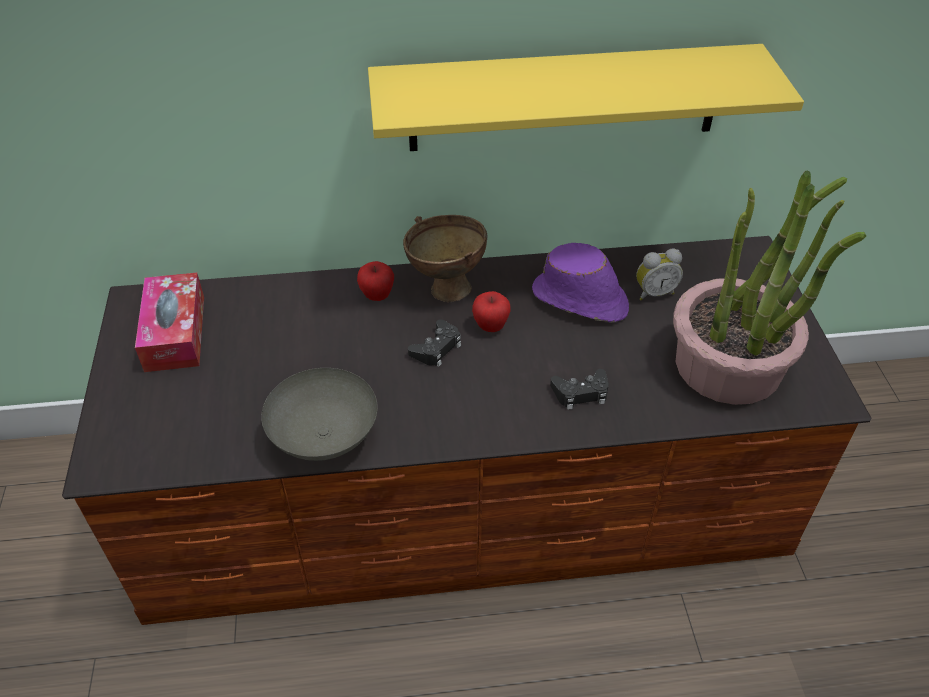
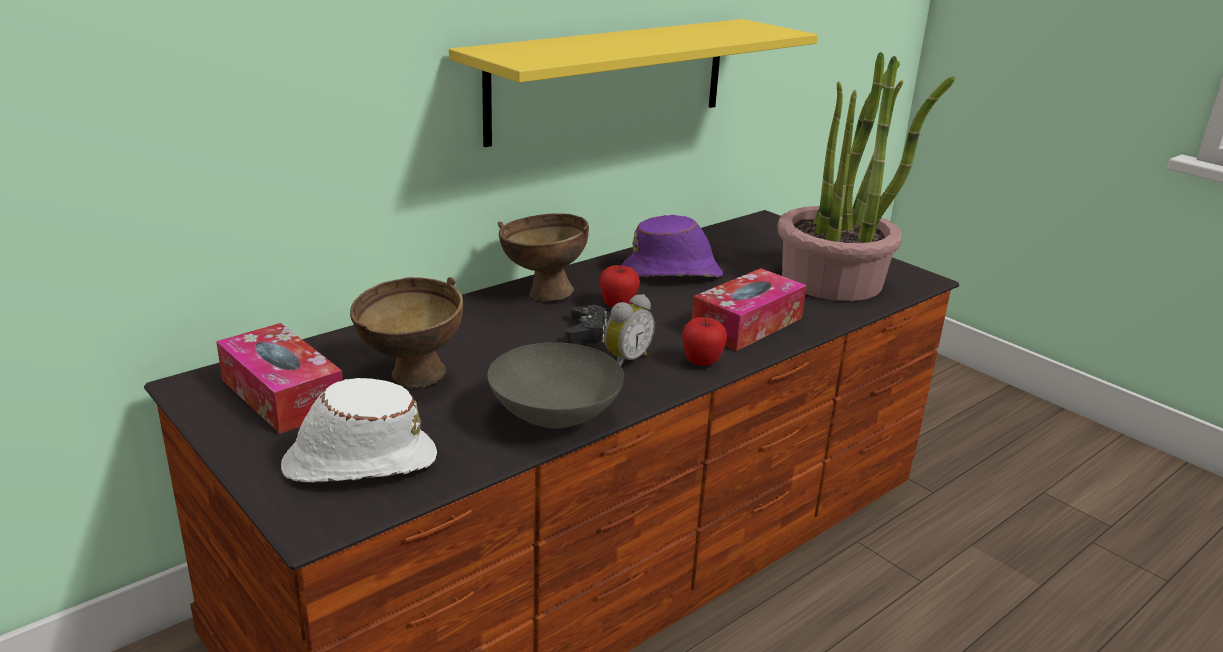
camera: 35 degrees left, 20 degrees down
(165, 422) = (358, 462): none -> white hat
(263, 351) = (409, 379): none -> brown bowl
(377, 296) = (483, 314): apple -> apple (701, 363)
(581, 393) = (747, 324): black game controller -> tissue box
(654, 292) = (724, 256): alarm clock -> alarm clock (625, 360)

